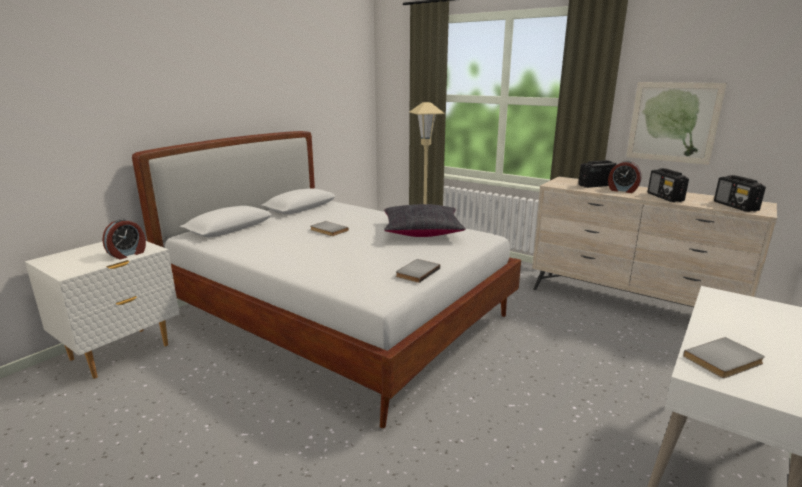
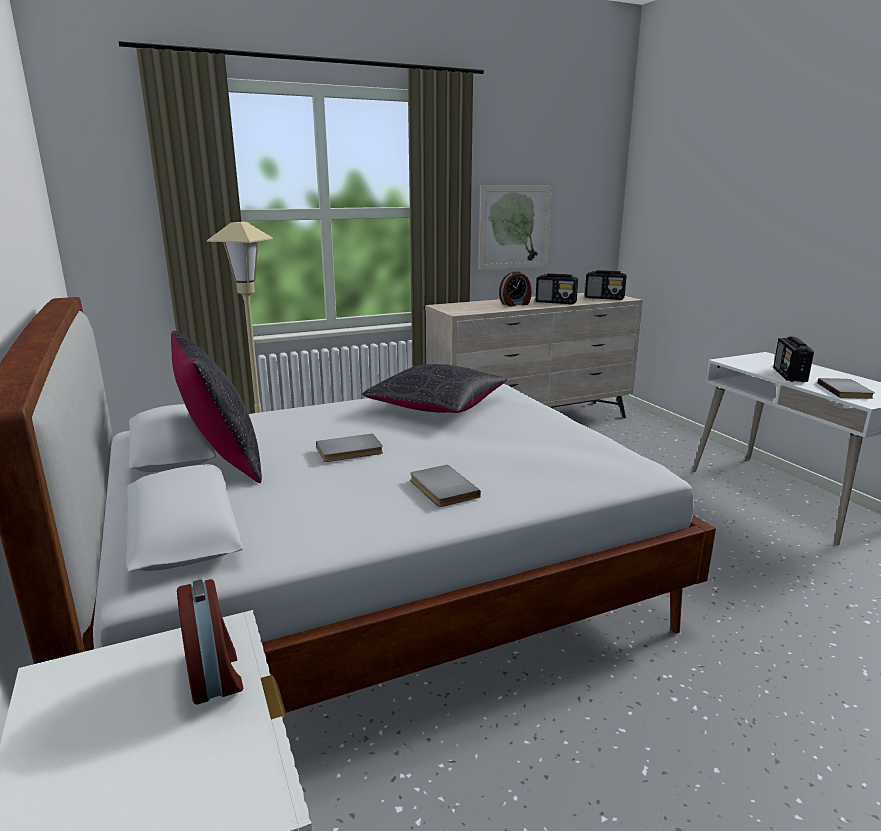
camera: 60 degrees left, 0 degrees up
(295, 216) = (222, 461): none -> black pillow
(416, 272) = (583, 437): grey book -> grey book (441, 489)
(596, 185) = (484, 305): radio -> radio (789, 375)

